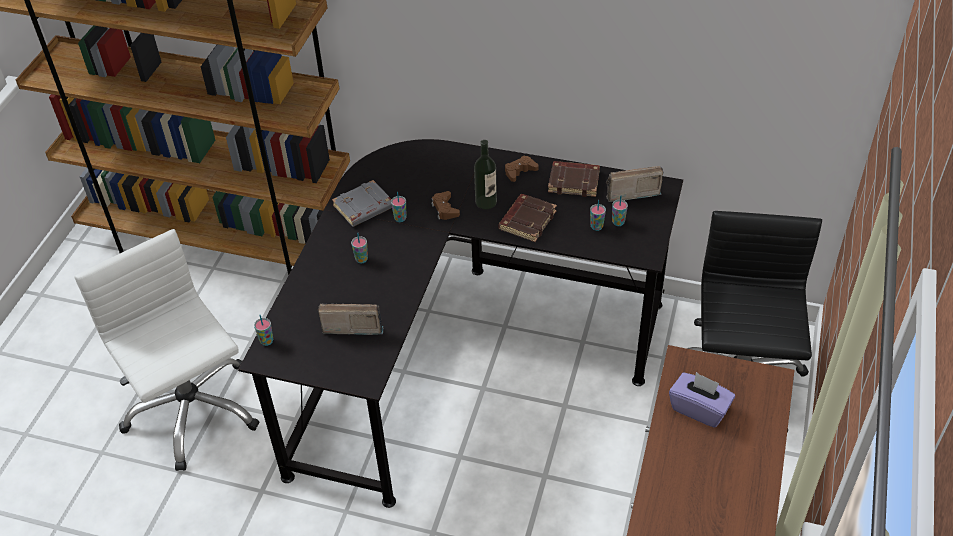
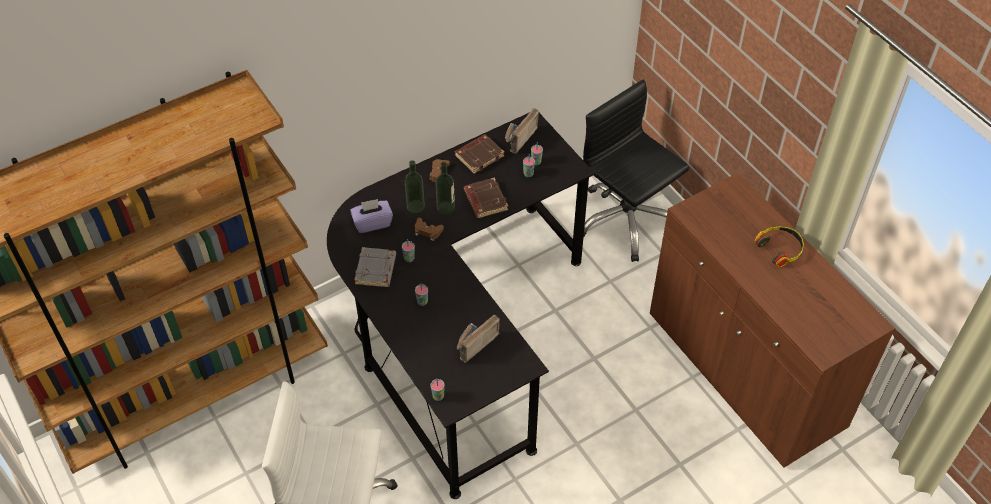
camera: 50 degrees left, 5 degrees up
(463, 183) = (415, 206): none -> bottle
(699, 409) = (724, 229): purple tissue box -> purple tissue box (372, 223)
(735, 477) = (780, 248): none -> headphones

